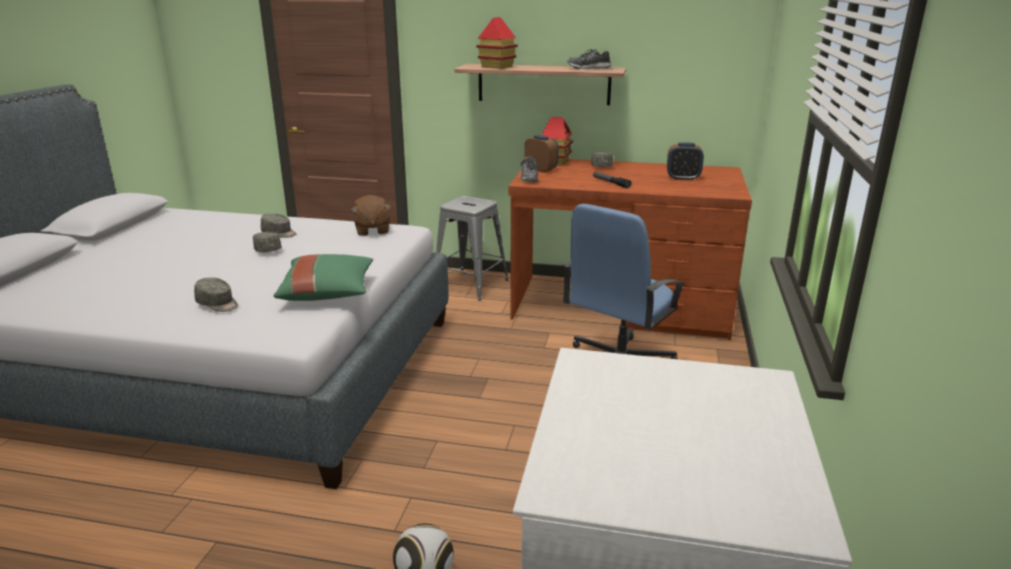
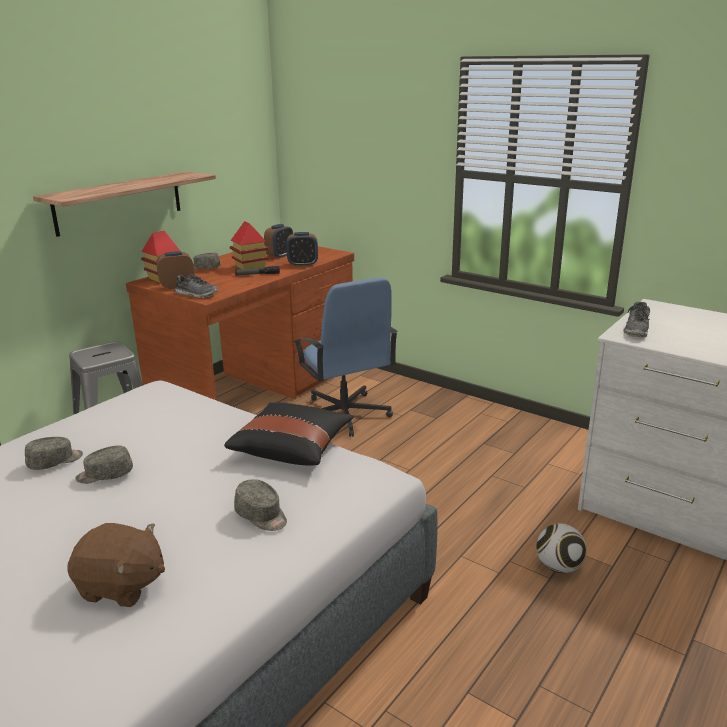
camera: 65 degrees left, 0 degrees up
(218, 304) = (262, 516): grey cap -> grey cap turned 75 degrees clockwise
(328, 293) = (293, 448): green pillow -> black pillow
(372, 230) = (133, 405): brown plush toy -> brown plush toy (121, 586)
(496, 67) = (91, 192): toy house -> toy house (250, 267)
(589, 68) = (170, 177): shoe -> shoe (636, 330)
(669, 190) = (303, 264): none -> alarm clock

